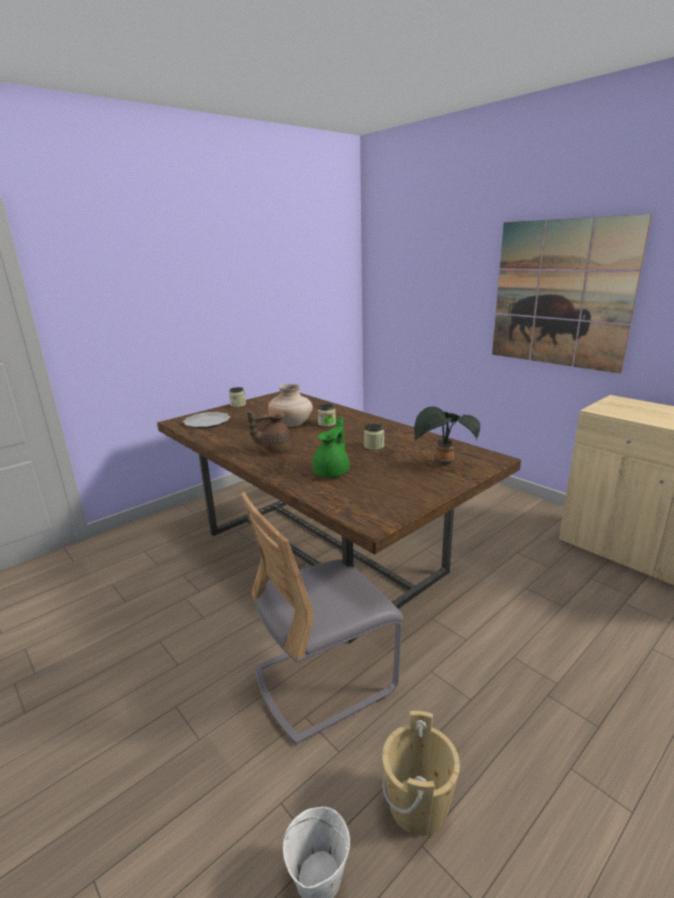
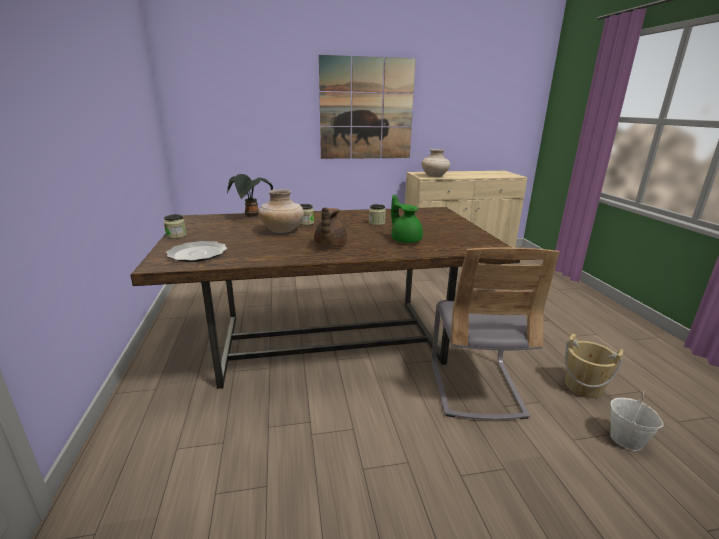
camera: 60 degrees left, 0 degrees up
(442, 463) = (431, 218): potted plant -> potted plant (252, 216)
(623, 412) = (434, 176): none -> beige vase

